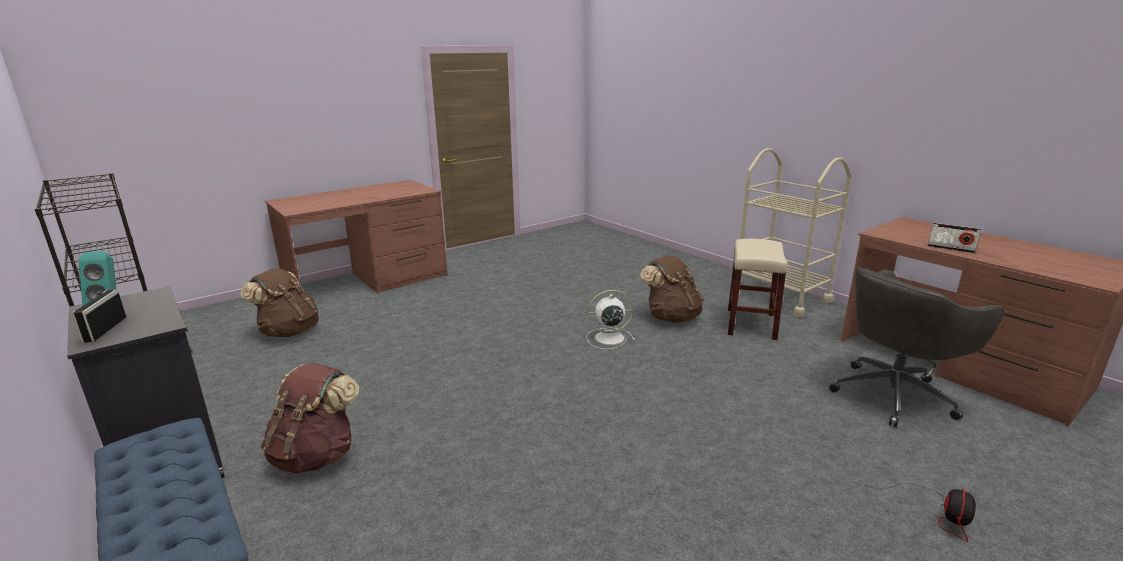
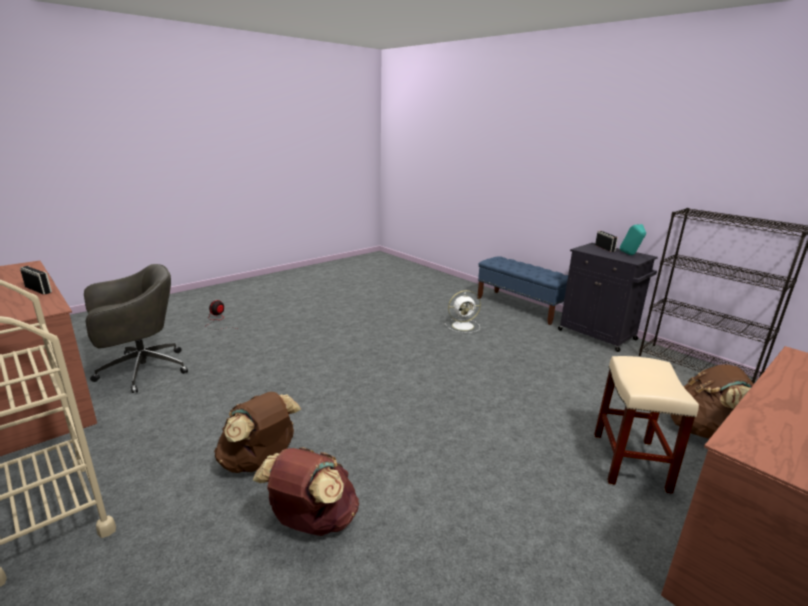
camera: 175 degrees right, 0 degrees up
(316, 455) = (525, 337): brown backpack -> brown backpack (312, 522)
(608, 338) = (349, 424): white fan -> white fan (464, 326)
(751, 325) = (167, 448): beige stool -> beige stool (629, 461)

